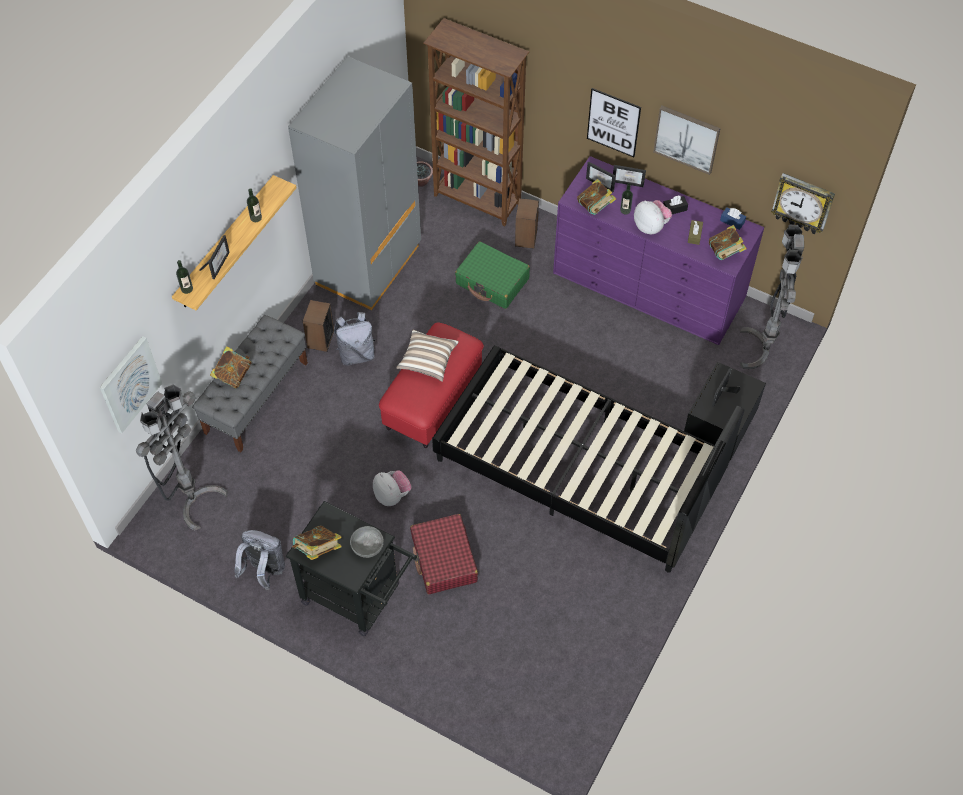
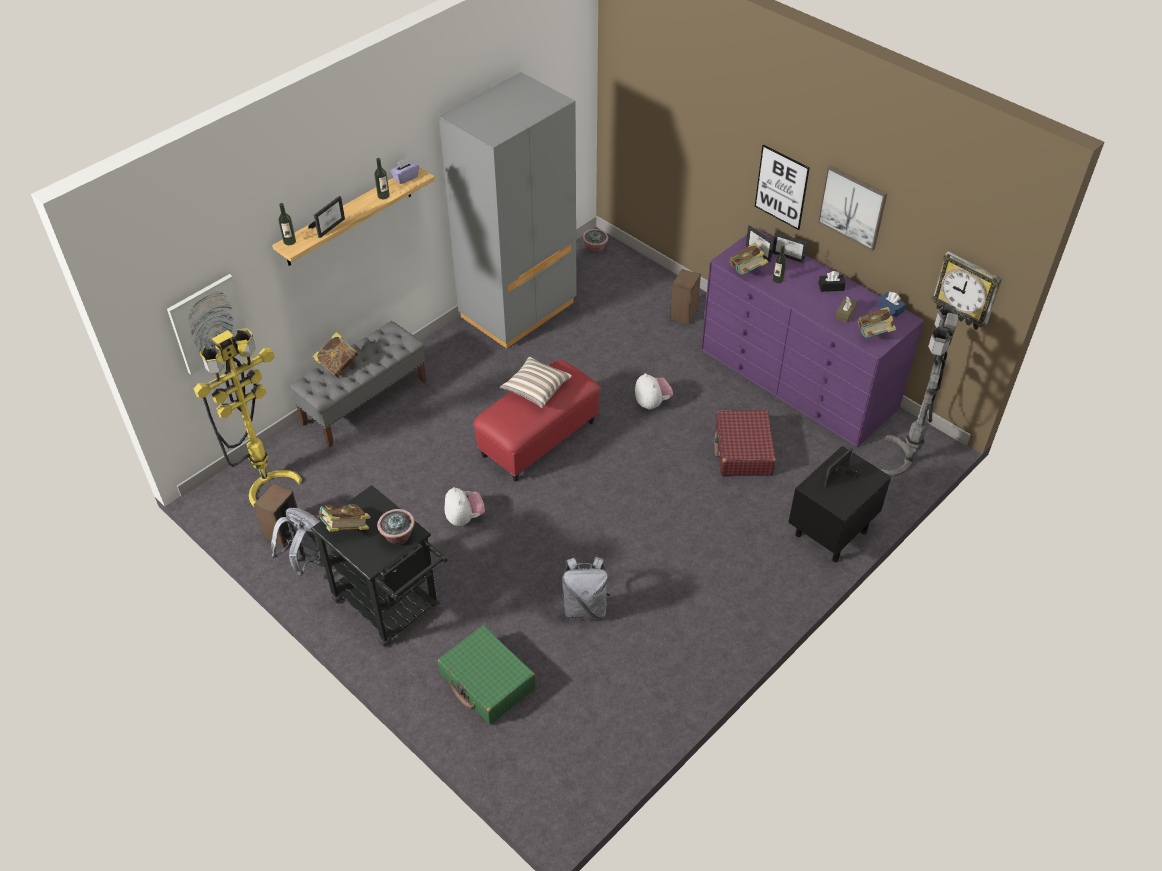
camera: 15 degrees right, 10 degrees down
(195, 501) = (267, 481): grey floor lamp -> yellow floor lamp
(268, 192) = (405, 177): none -> purple tissue box
(320, 339) = (447, 364): speaker -> speaker (283, 532)
(356, 354) = (477, 383): grey backpack -> grey backpack (585, 607)
(367, 546) = (398, 537): grey bowl -> potted plant
(444, 559) = (495, 591): red suitcase -> red suitcase (743, 451)
(477, 200) = (645, 274): brown bookcase -> none
(492, 282) = (636, 346): green suitcase -> green suitcase (487, 682)
(579, 469) = (669, 534): black bed -> none
(651, 226) = (800, 298): plush toy -> plush toy (652, 403)

